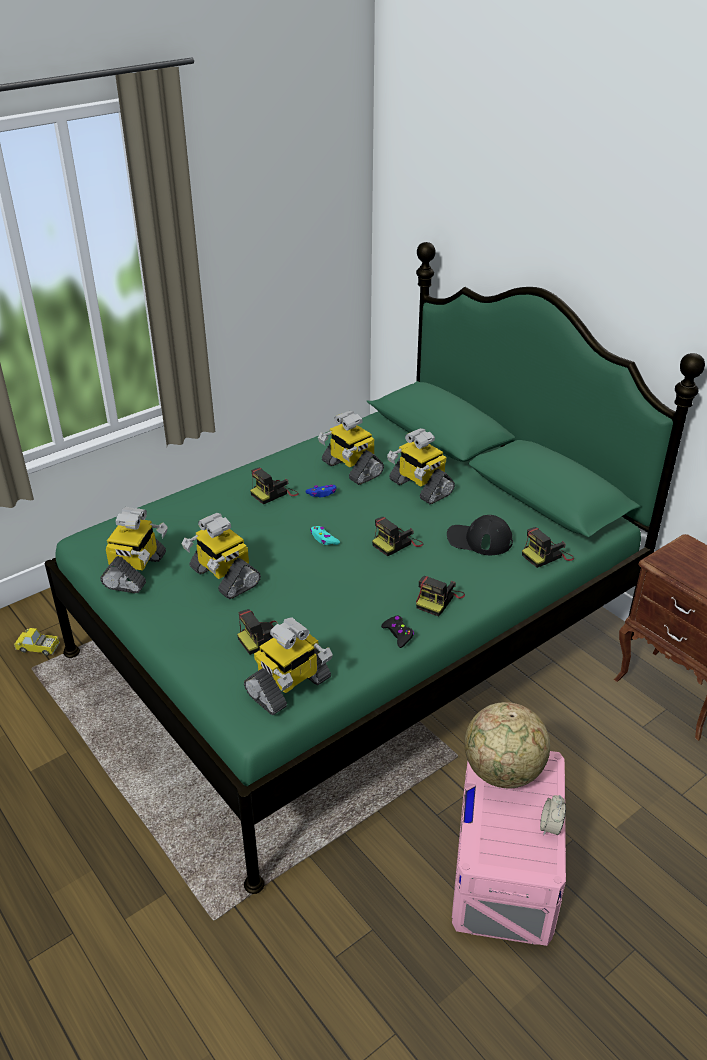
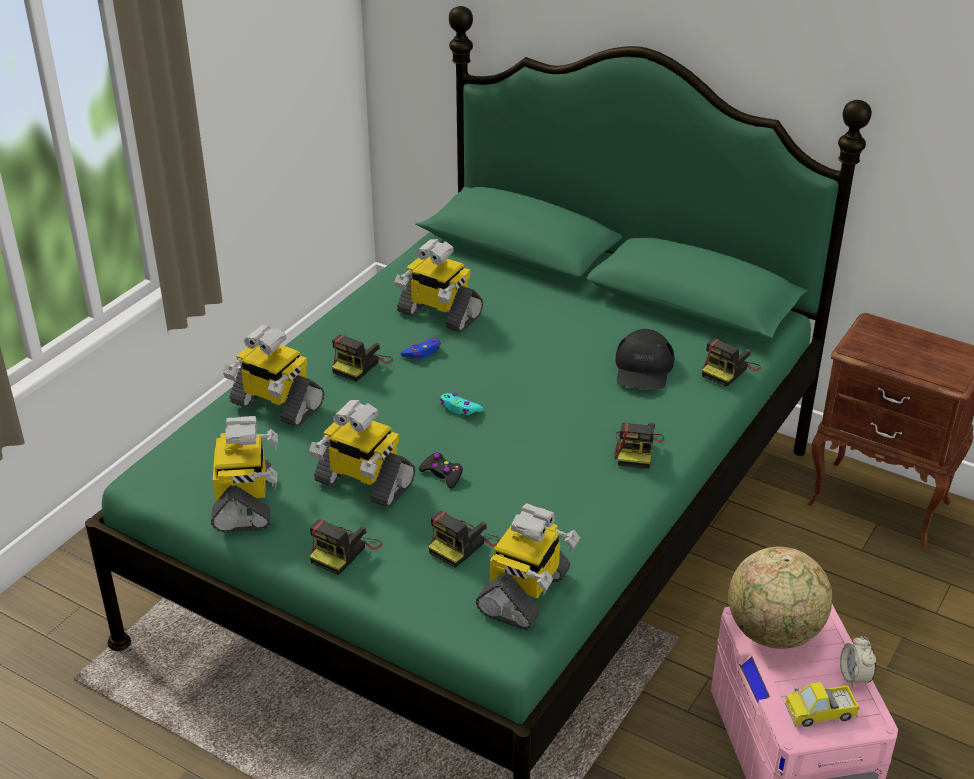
camera: 20 degrees left, 0 degrees up
(38, 648) = (66, 649): toy truck -> toy truck (820, 713)
(397, 543) = (550, 394): camera -> camera (344, 551)
(398, 634) = (615, 500): black game controller -> black game controller (442, 474)
(419, 487) = (536, 320): toy robot -> toy robot (276, 405)
(479, 540) = (643, 368): black cap -> black cap turned 75 degrees counterclockwise

